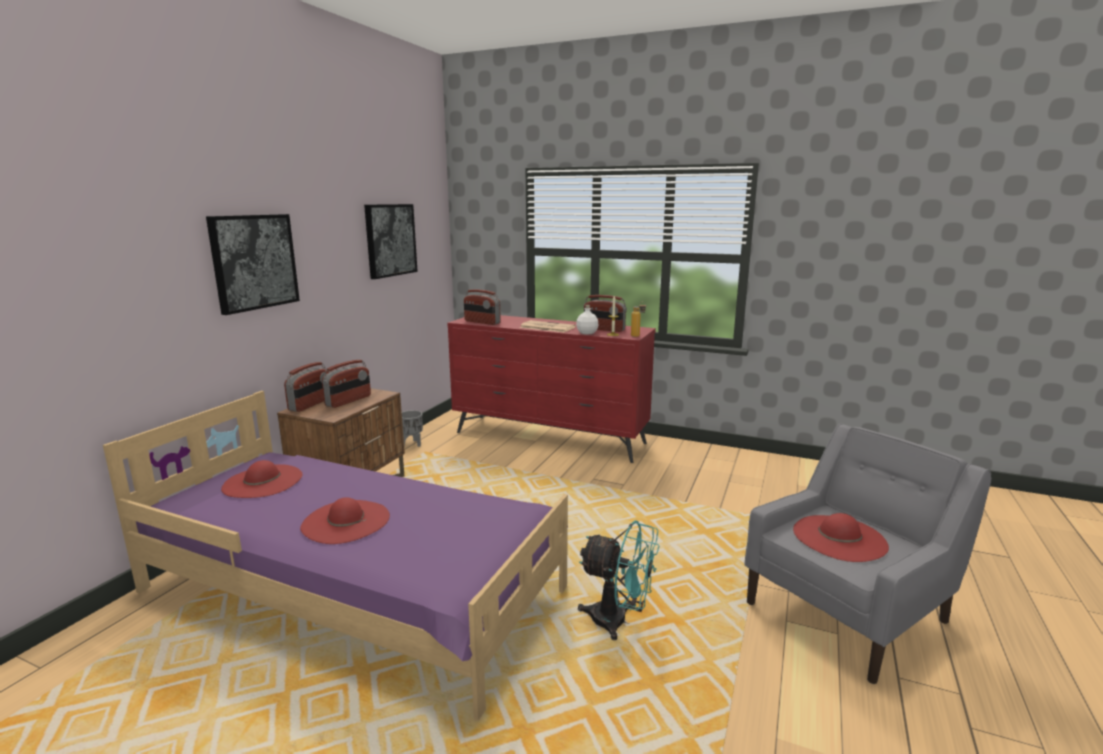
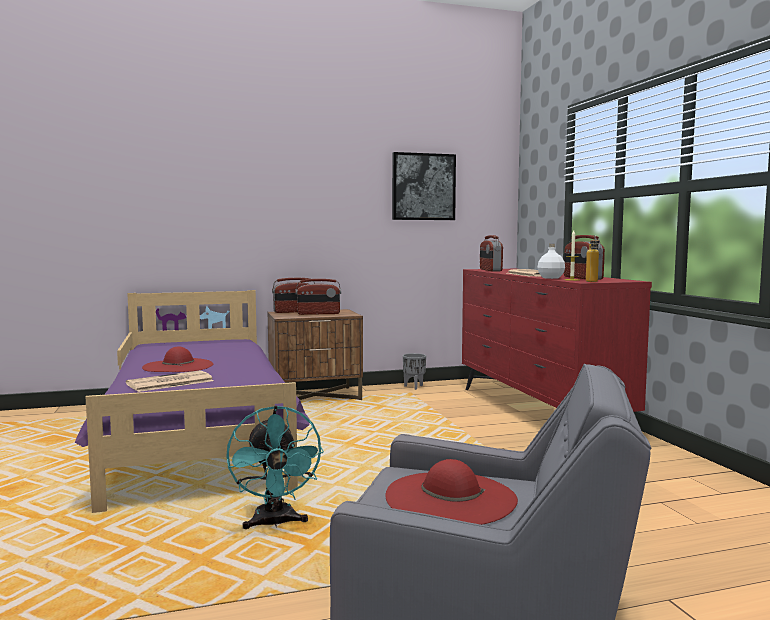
camera: 50 degrees right, 10 degrees down
(254, 262) = (266, 190): picture -> none
(262, 481) = (203, 345): red hat -> none
(418, 545) = (169, 383): none -> newspaper

